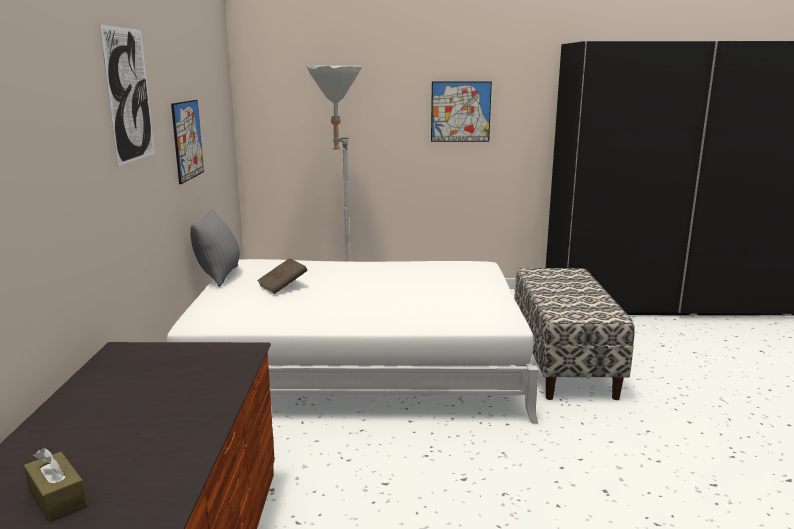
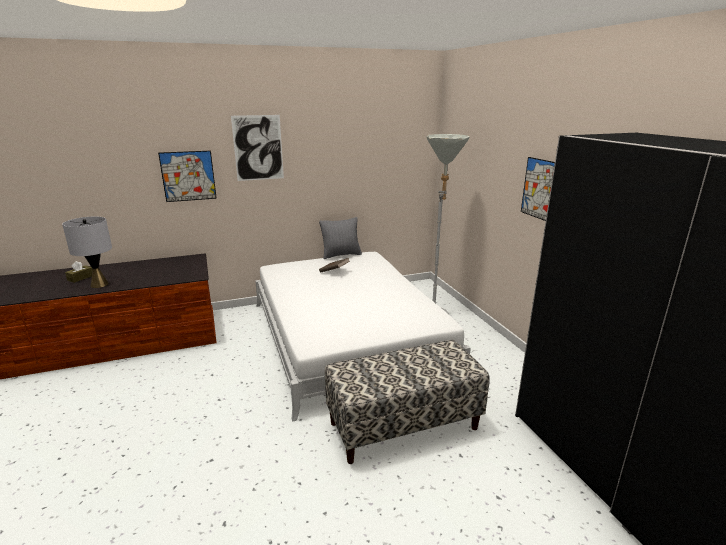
camera: 70 degrees right, 5 degrees up
(159, 459) = (99, 284): none -> grey table lamp
(187, 140) = (336, 174): picture -> picture (188, 176)

